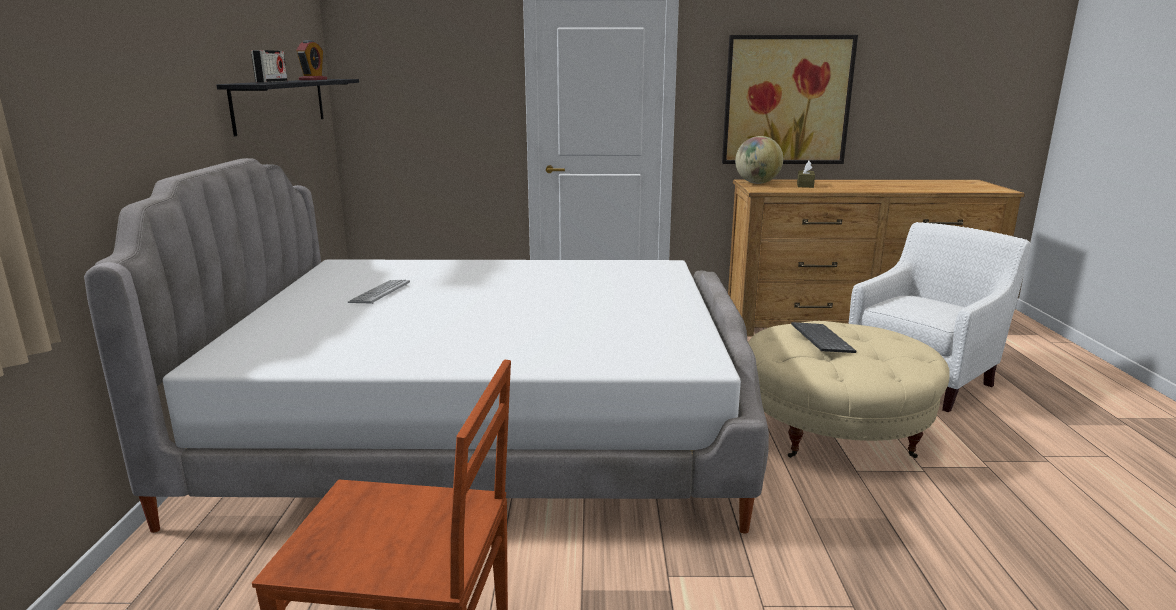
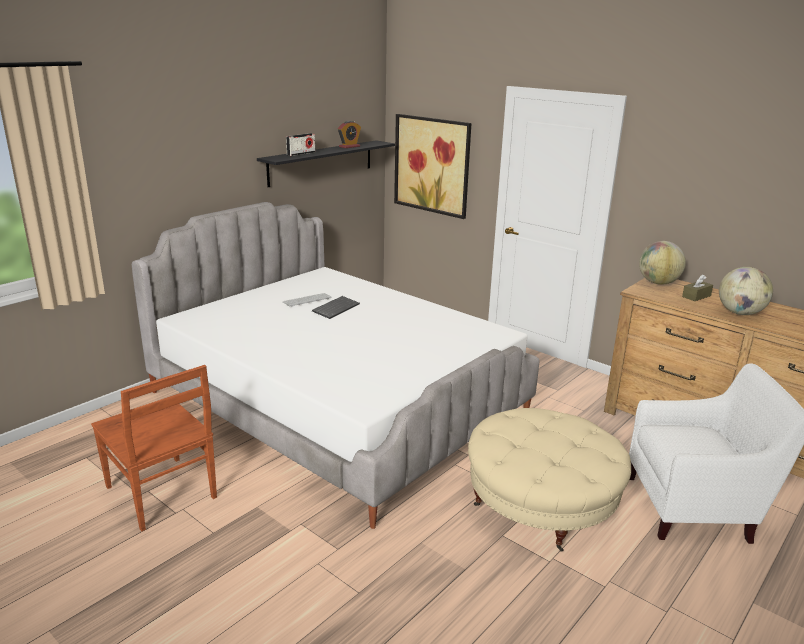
camera: 40 degrees right, 5 degrees up
(786, 100) = (713, 211): picture -> picture (432, 165)
(820, 339) = (539, 430): keyboard -> keyboard (335, 308)
(859, 188) = (740, 313): none -> globe

